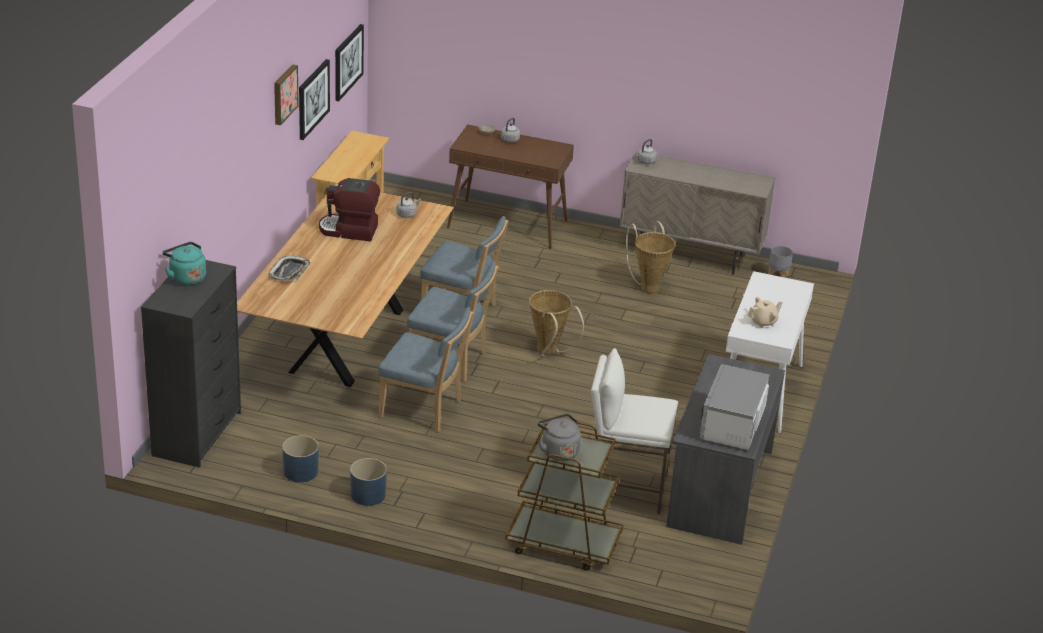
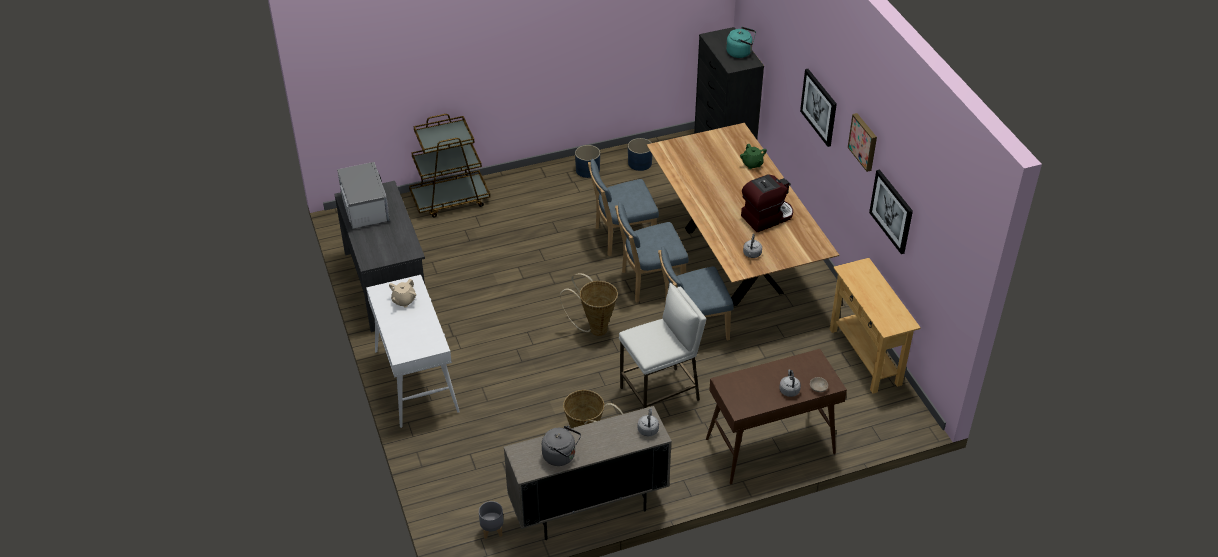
camera: 145 degrees right, 10 degrees up
(290, 272) = (752, 164): tray -> green teapot
(348, 62) = (938, 270): picture -> picture (819, 107)
(558, 451) = (451, 132): grey kettle -> grey kettle (561, 456)
(625, 489) = (445, 252): white stool -> white stool (660, 394)

